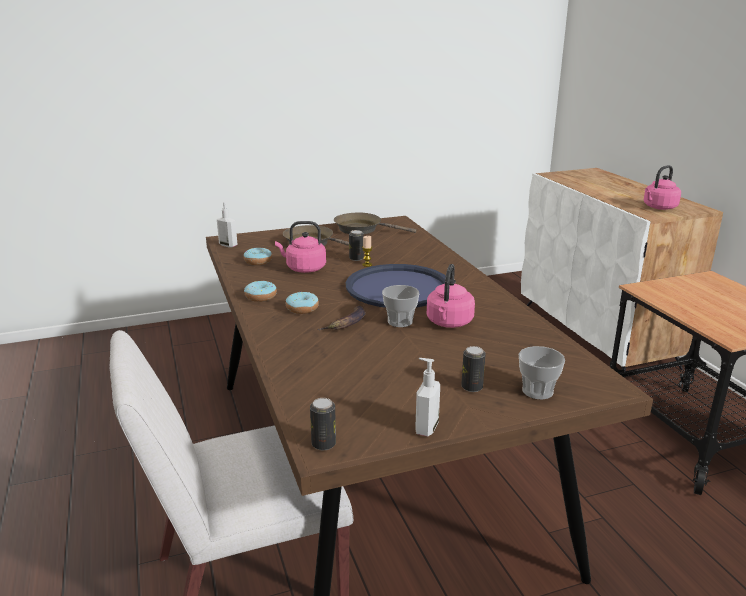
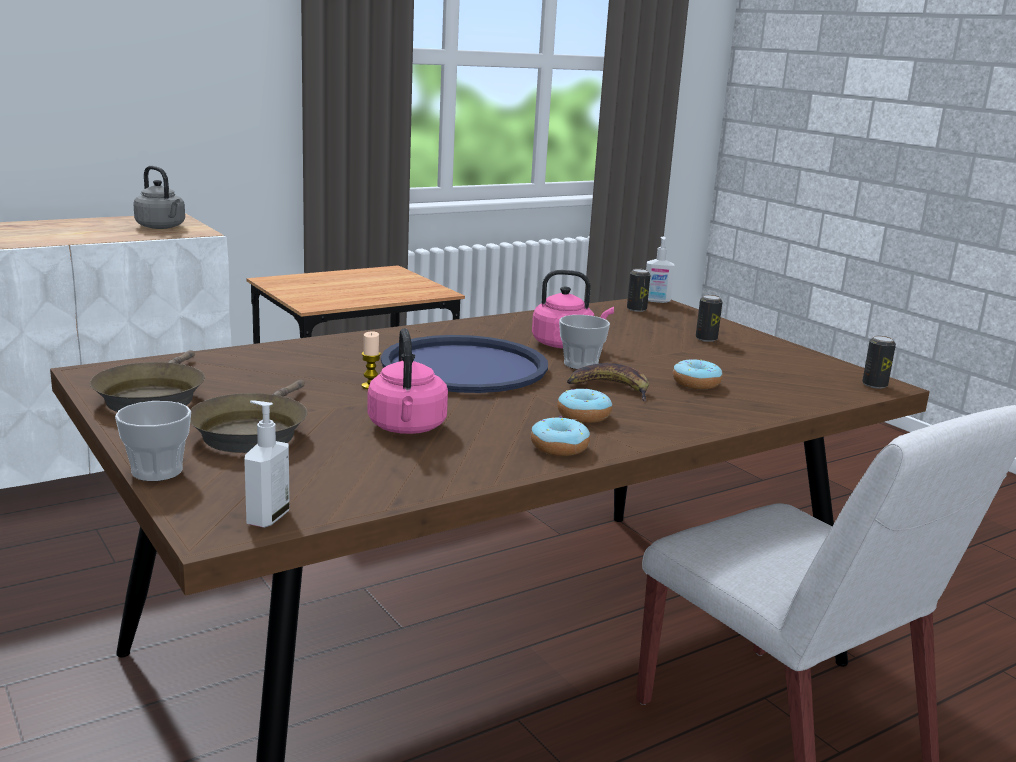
camera: 105 degrees left, 5 degrees down
(258, 261) = (379, 470): donut -> donut (696, 383)
(356, 258) = (340, 394): can -> can (636, 309)
(426, 428) = (797, 353): soap dispenser -> soap dispenser (656, 301)
(537, 391) = (687, 321): cup -> cup (157, 471)
(658, 207) = (162, 227): pink kettle -> grey kettle

